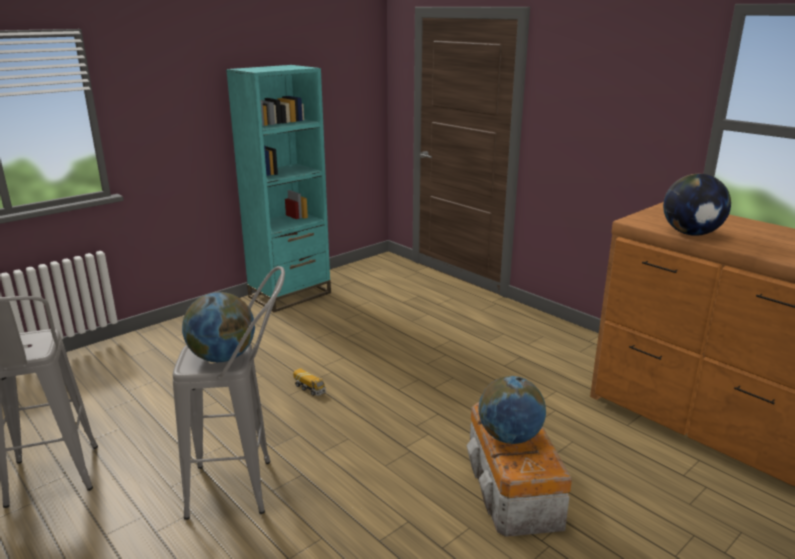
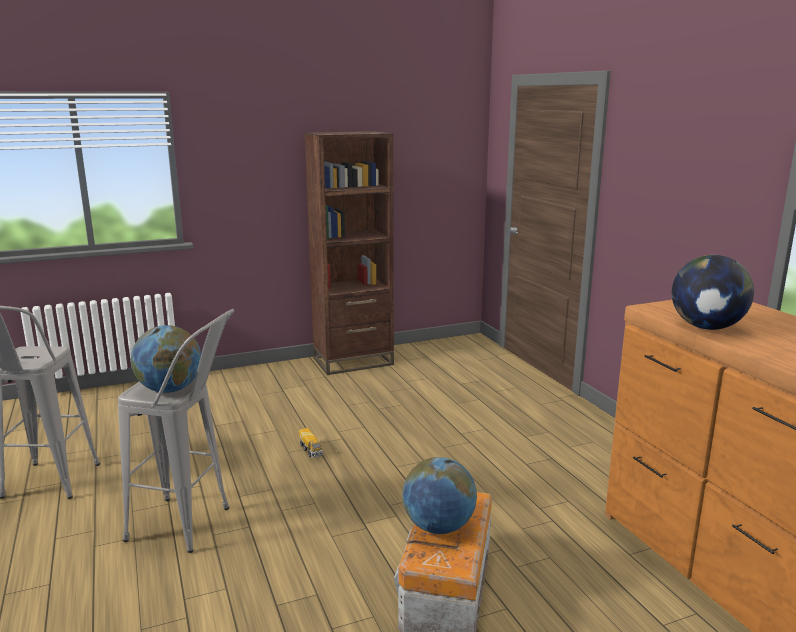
camera: 20 degrees right, 5 degrees down
(290, 295) = (353, 361): turquoise bookcase -> brown bookcase

